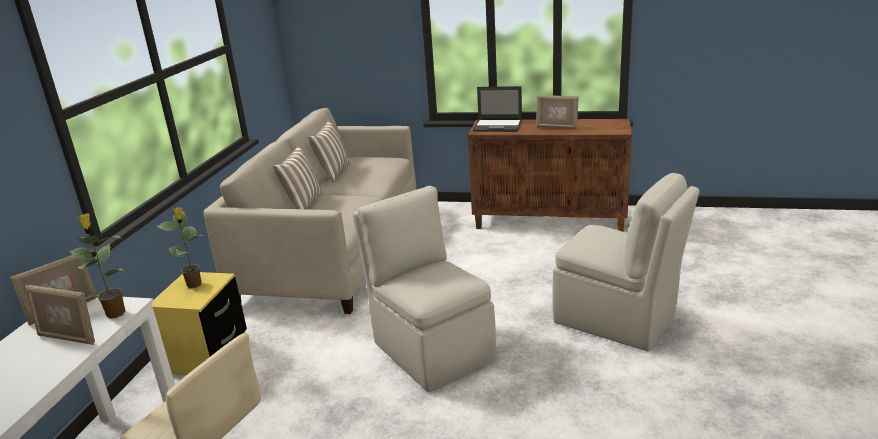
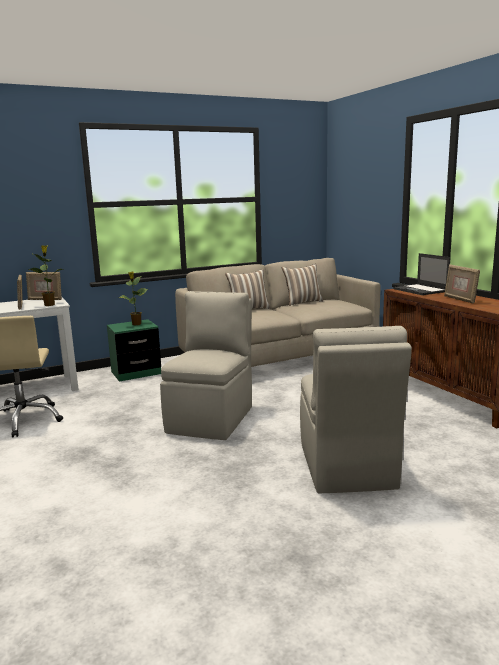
camera: 50 degrees right, 10 degrees down
(208, 355) = (136, 373): yellow nightstand -> green nightstand

